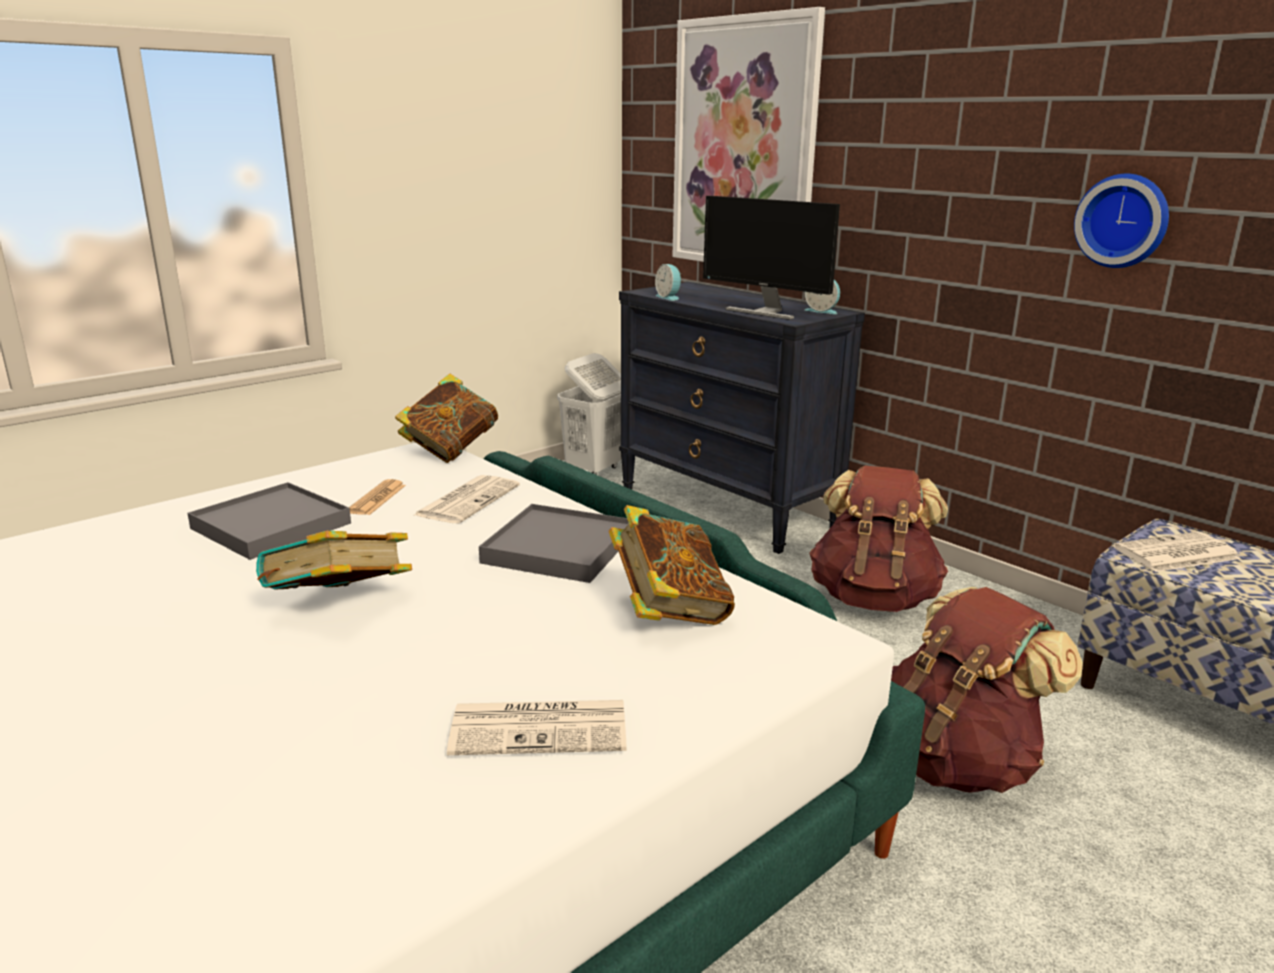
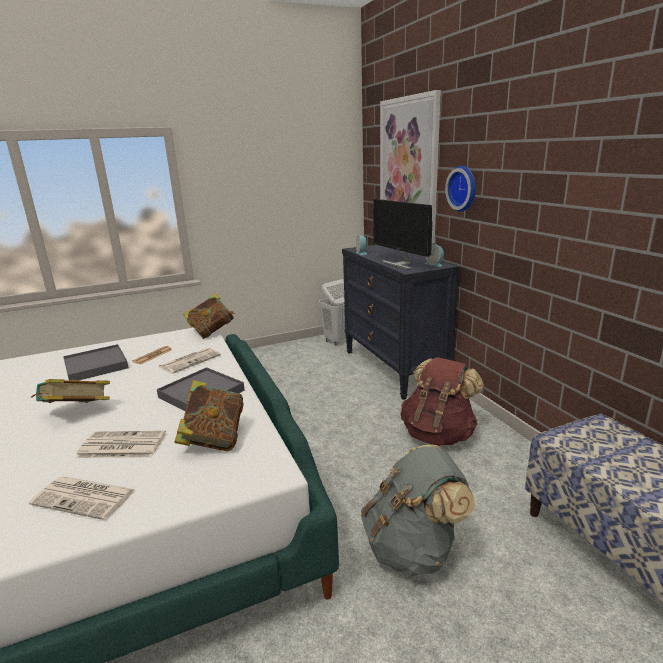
camera: 20 degrees right, 0 degrees up
(956, 762) = (413, 548): brown backpack -> grey backpack
(1123, 220) = (585, 218): wall clock -> wall clock (464, 188)
(1175, 554) = (590, 441): newspaper -> newspaper (121, 446)

